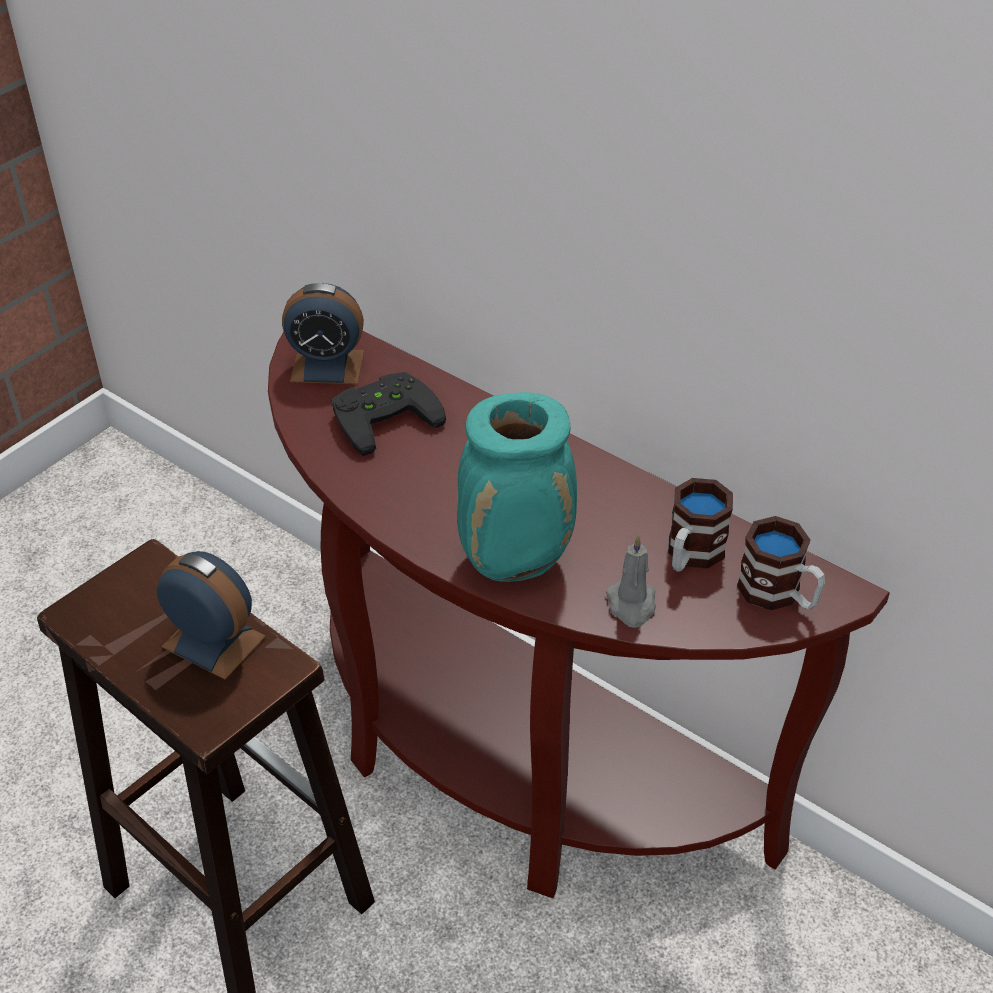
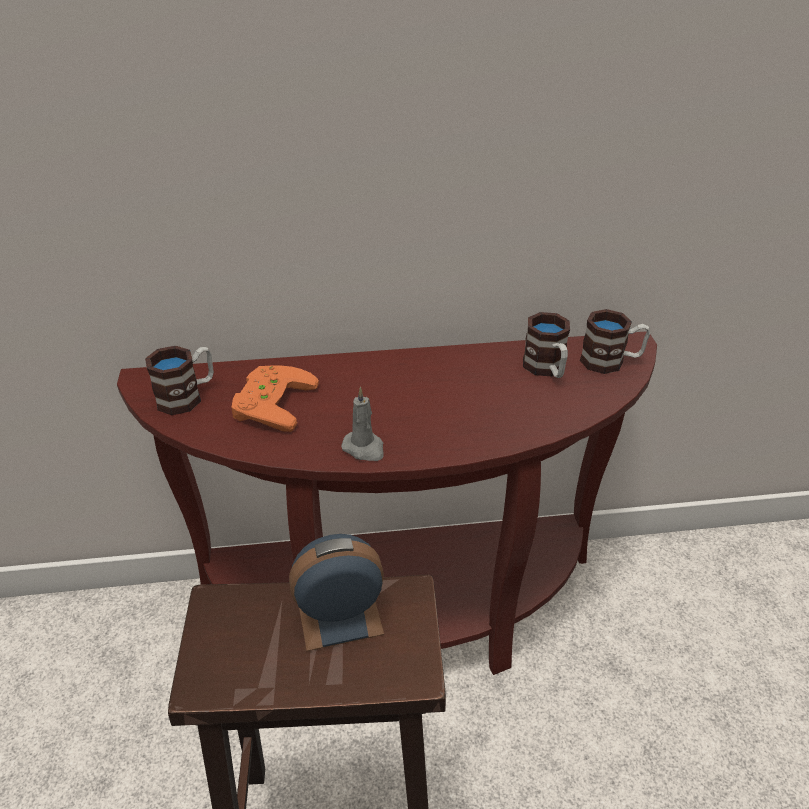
camera: 45 degrees left, 5 degrees down
(327, 366) = (187, 396): alarm clock -> mug
(383, 415) = (269, 402): black game controller -> orange game controller
(517, 560) = (468, 428): turquoise vase -> none
(631, 605) = (558, 411): grey candle -> grey candle (364, 448)

